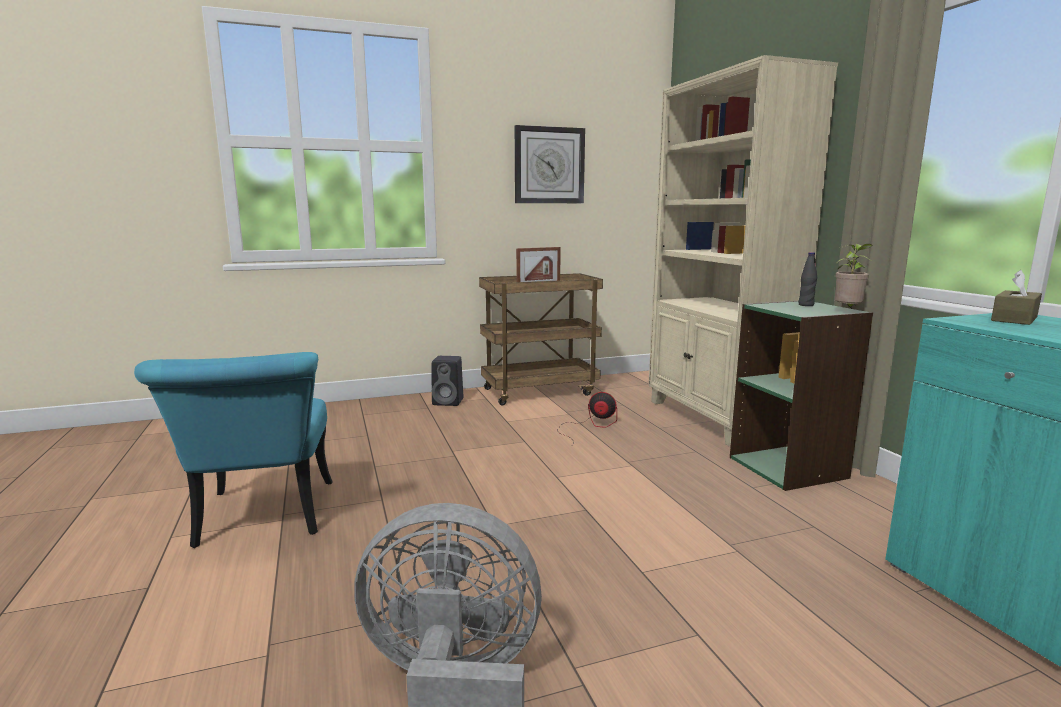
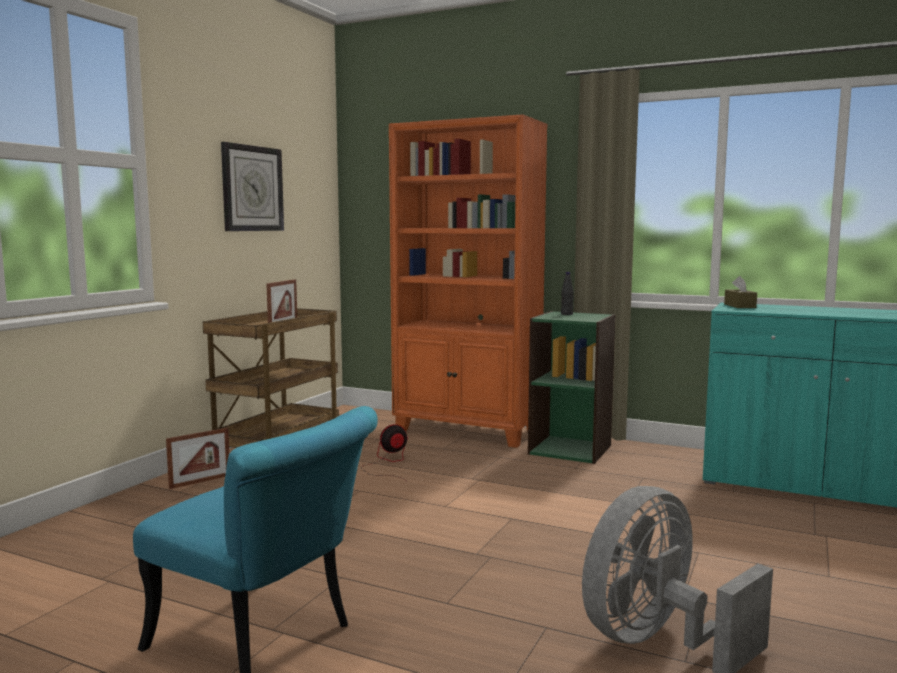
camera: 45 degrees left, 5 degrees down
(449, 402) = (200, 481): black speaker -> picture frame
(715, 419) = (467, 431): beige bookcase -> orange bookcase
(848, 311) = (603, 315): potted plant -> none

